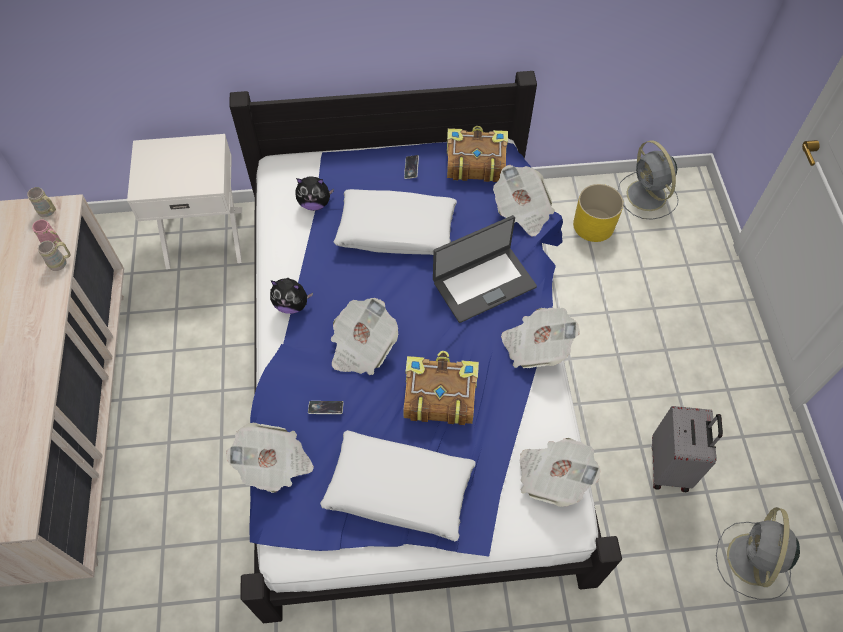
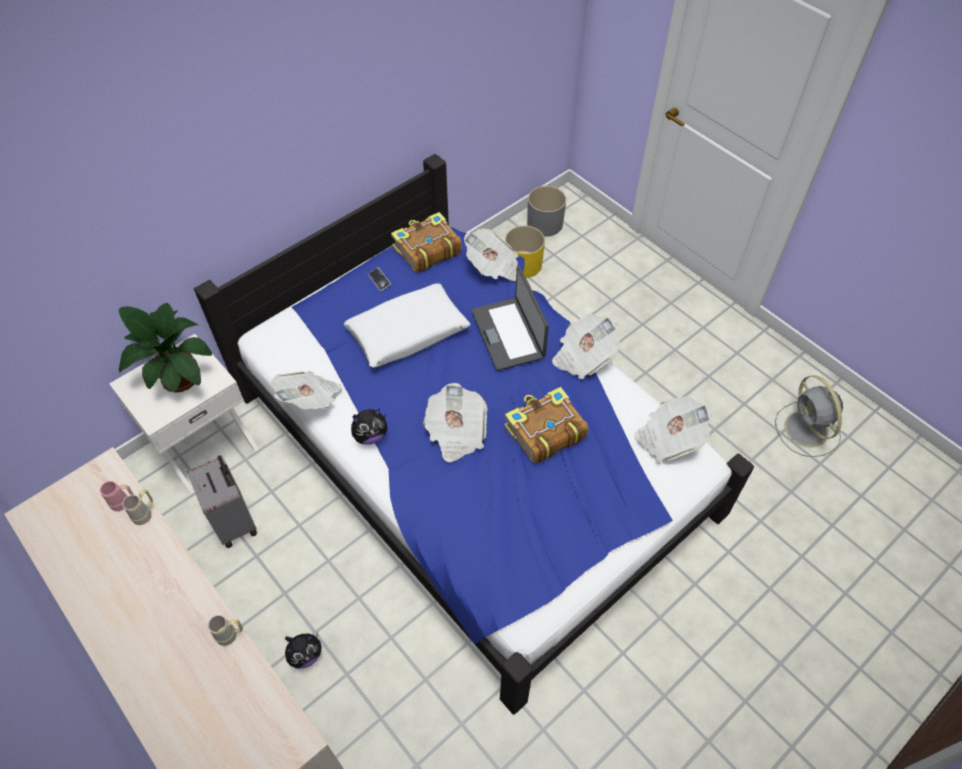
camera: 35 degrees left, 5 degrees down
(49, 212) = (93, 479): beige mug -> beige mug (231, 635)
(185, 162) = (177, 375): none -> potted plant
(274, 464) = (462, 562): newspaper -> newspaper (310, 399)
(315, 203) = (320, 349): plush toy -> plush toy (305, 654)
(326, 408) = (466, 495): phone -> none
(399, 490) = (572, 517): white pillow -> none
(483, 283) = (509, 334): laptop -> laptop turned 135 degrees clockwise
(647, 197) = (545, 224): grey fan -> grey planter
(670, 466) = (708, 401): grey suitcase -> grey suitcase (236, 521)

